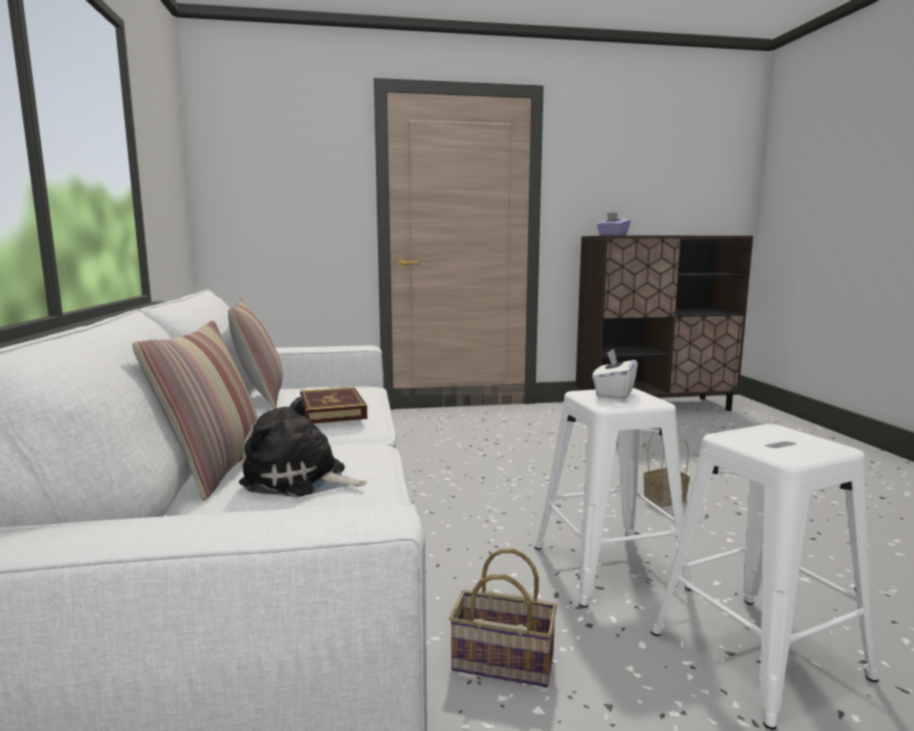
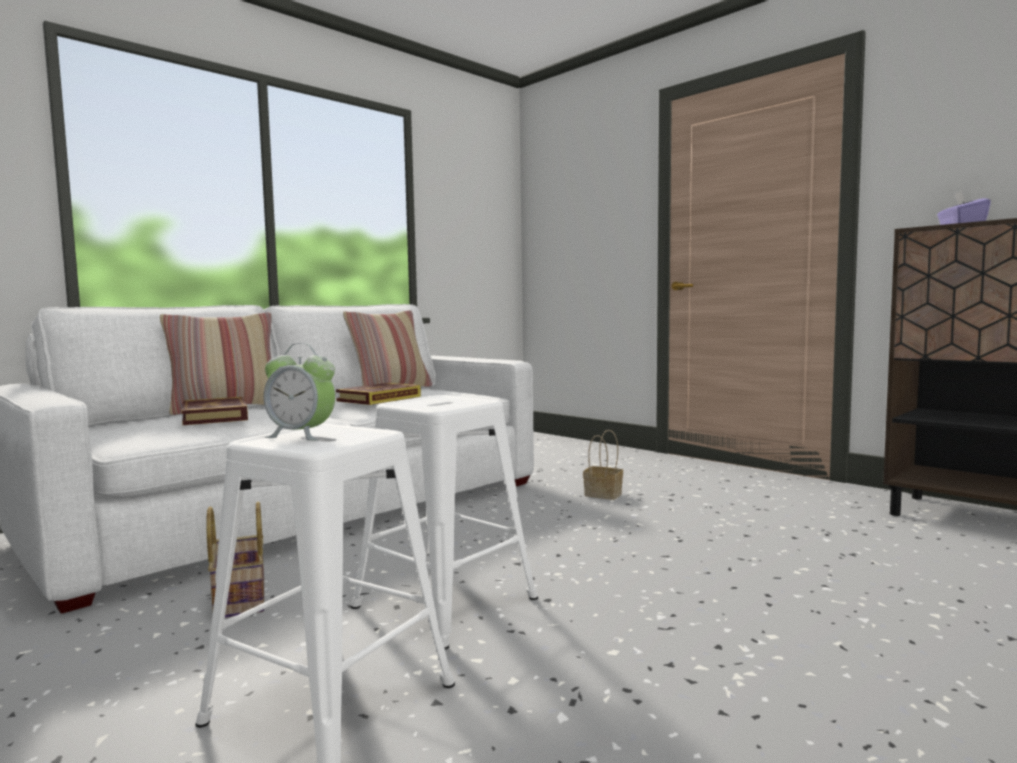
camera: 55 degrees right, 5 degrees down
(299, 480) = (214, 416): plush toy -> book
(614, 394) = (453, 400): white tissue box -> none
(665, 499) = (676, 597): basket -> basket (604, 494)
(774, 445) = (301, 436): none -> alarm clock

